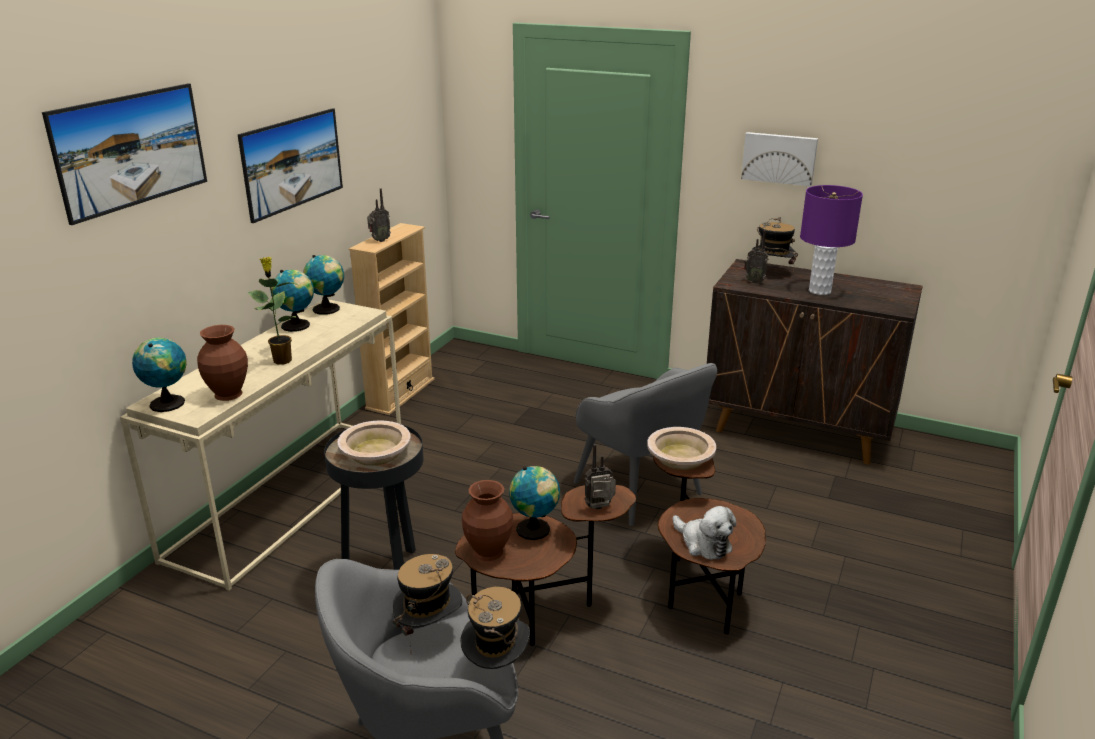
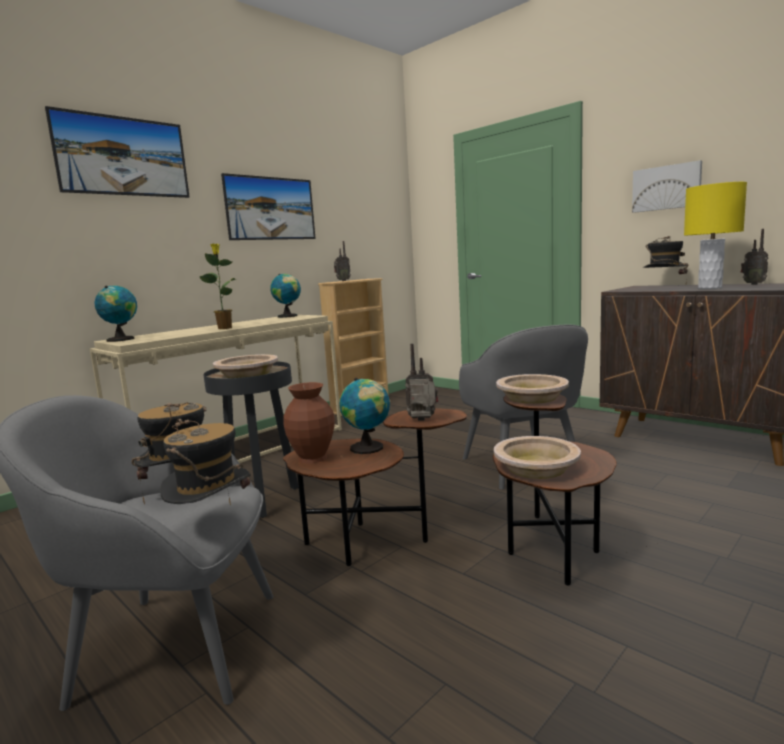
camera: 20 degrees right, 15 degrees down
(229, 393) = (166, 336): brown vase -> none
(297, 326) = (258, 320): globe -> none
(703, 543) = (536, 467): plush toy -> beige bowl
(754, 281) = (643, 289): radio -> radio (753, 284)
(819, 291) = (709, 288): purple table lamp -> yellow table lamp

